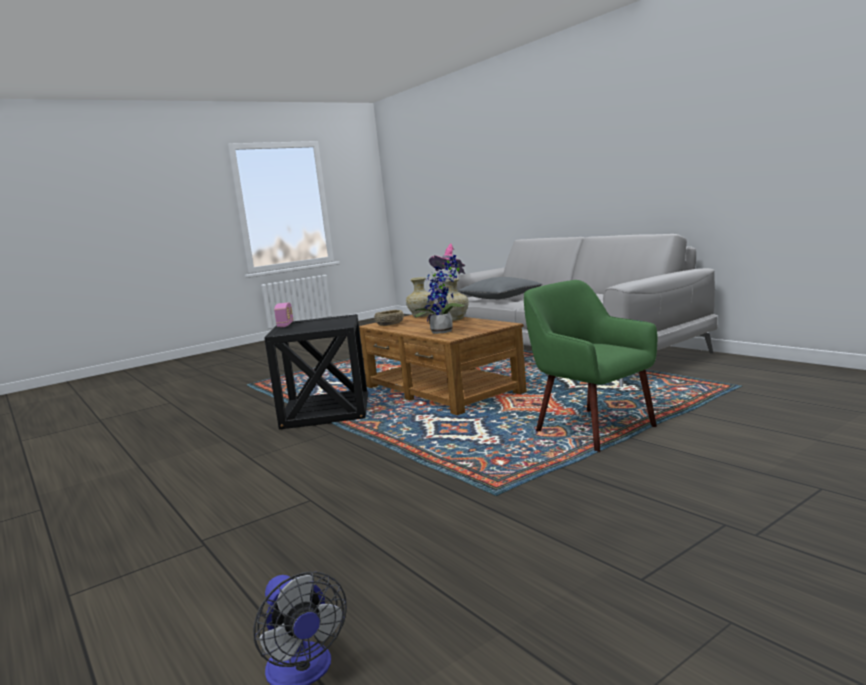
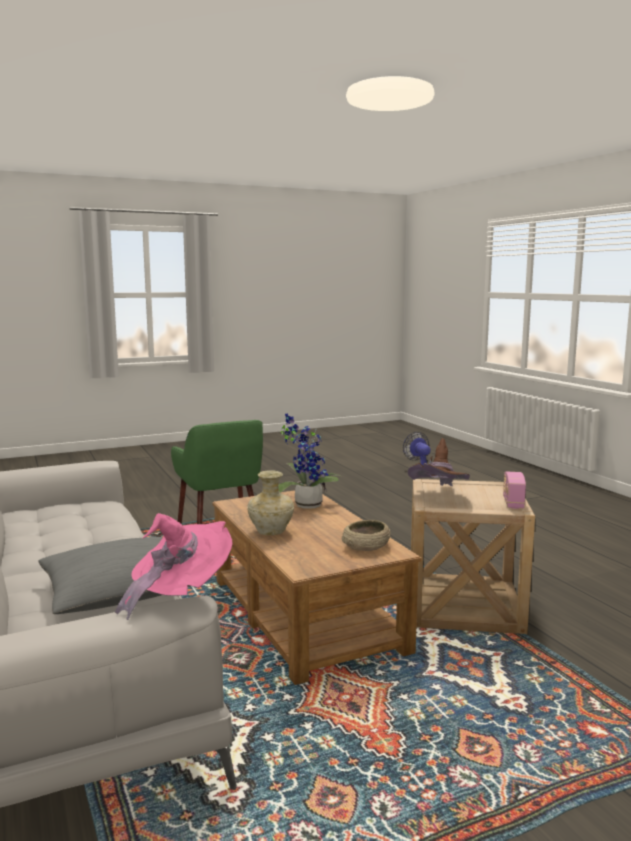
camera: 170 degrees left, 0 degrees up
(326, 411) = (463, 606): black side table -> beige side table
(337, 321) = (439, 497): none -> brown hat
(421, 316) = (307, 561): beige vase -> none

